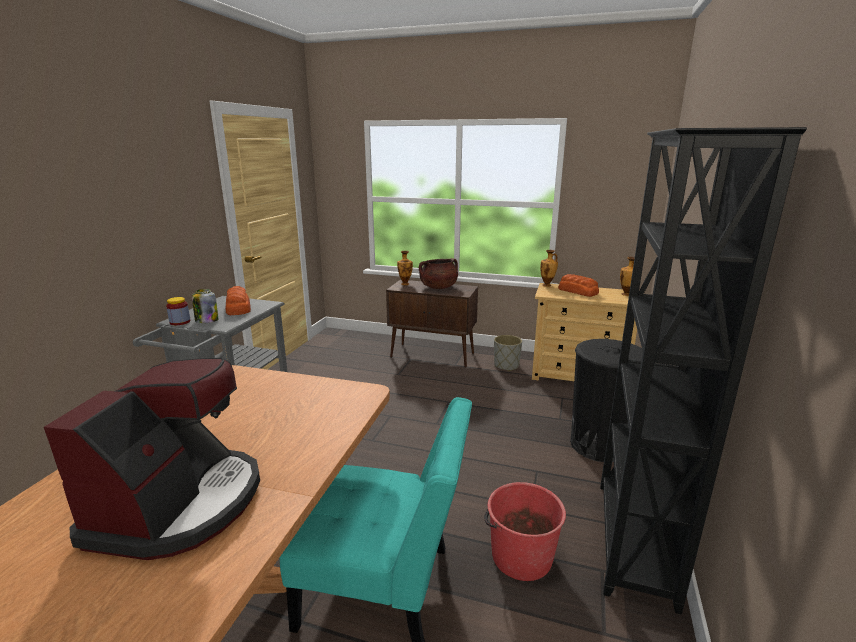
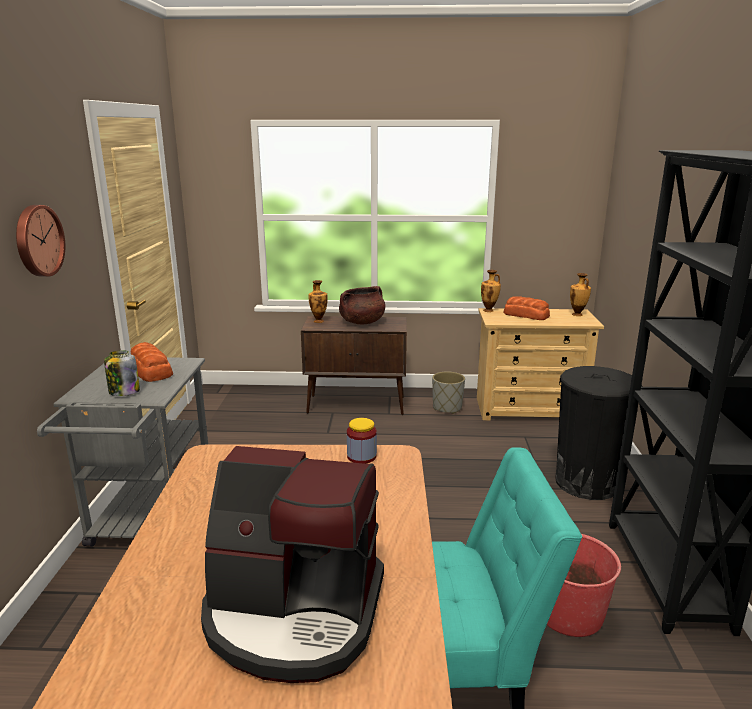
camera: 15 degrees left, 0 degrees up
(151, 202) = (37, 241): none -> wall clock
(180, 322) = (89, 397): jar -> jar (361, 456)
(180, 504) = (294, 614): coffee machine -> coffee machine turned 105 degrees clockwise

